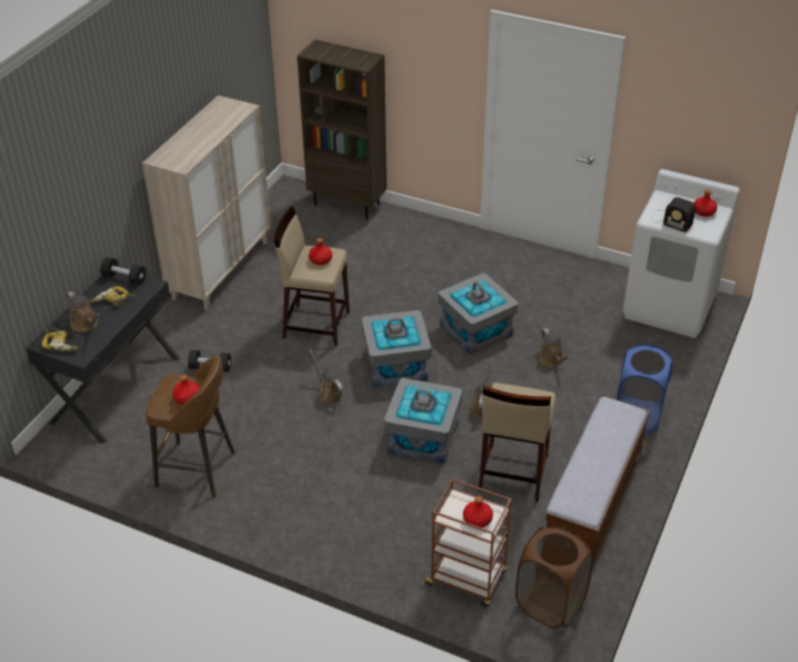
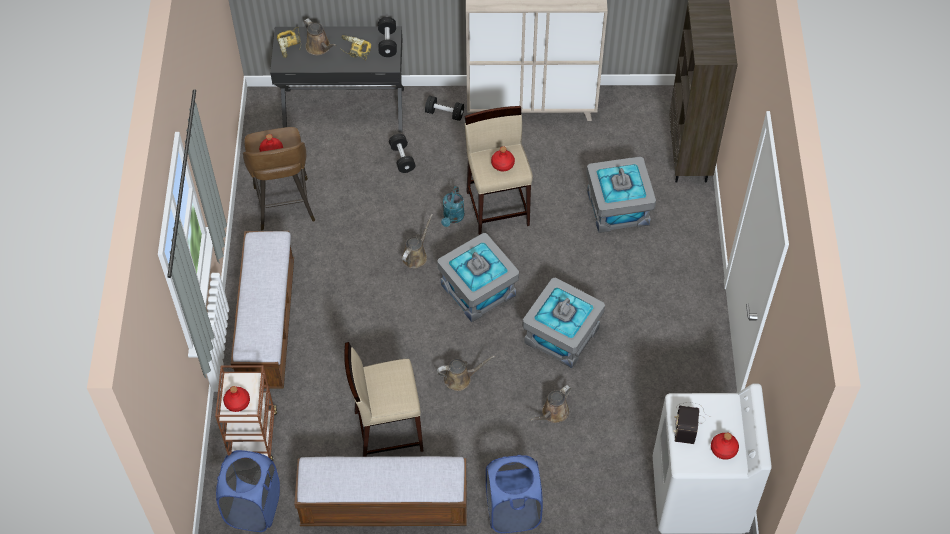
camera: 65 degrees right, 15 degrees up
(86, 324) = (319, 47): brown watering can -> brown watering can turned 60 degrees counterclockwise
(182, 324) = (444, 113): none -> black dumbbell
(305, 356) = (453, 218): none -> turquoise watering can
(335, 527) = (267, 324): none -> bench
(423, 437) = (398, 346): grey storage box -> grey storage box (618, 208)
(550, 603) = (253, 508): brown laundry basket -> blue laundry basket

